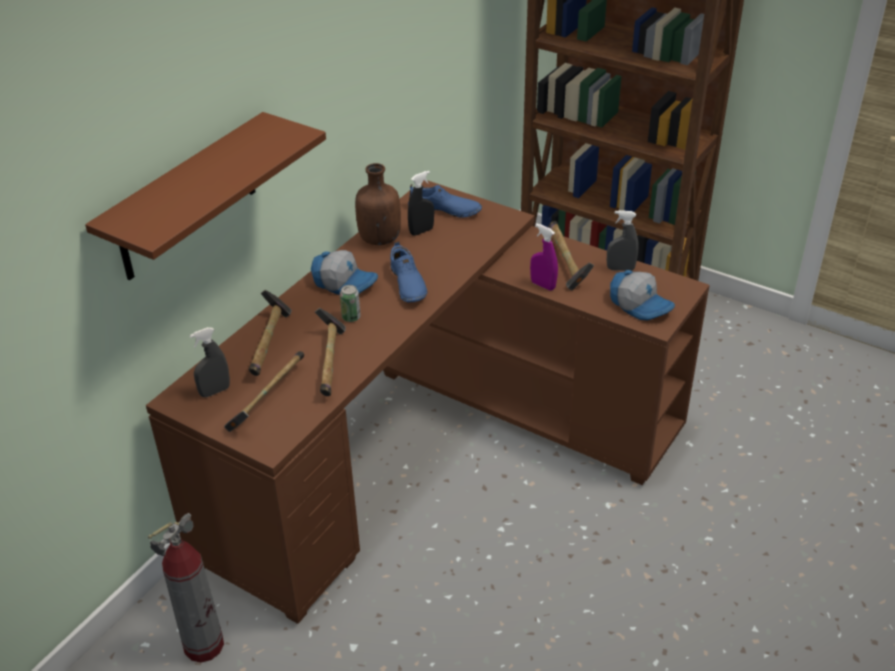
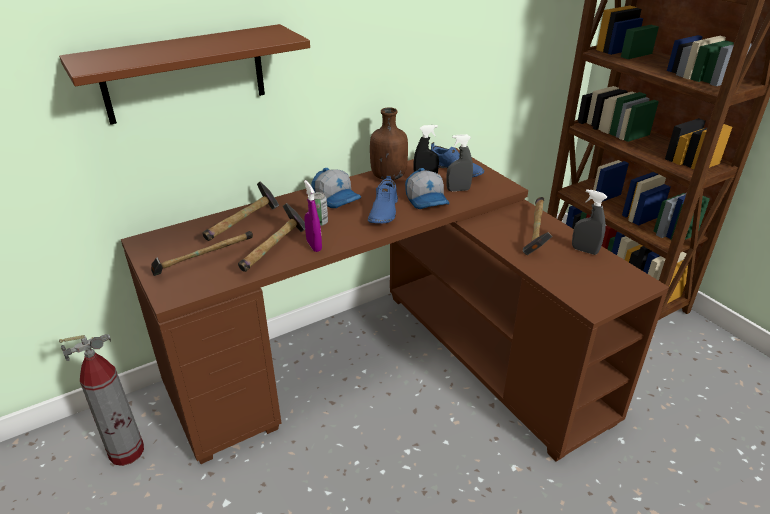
camera: 25 degrees right, 5 degrees down
(215, 391) = (174, 244): grey spray bottle -> grey spray bottle (458, 190)
(543, 285) = (503, 244): purple spray bottle -> purple spray bottle (314, 246)
(640, 304) = (586, 284): cap -> cap (427, 200)

